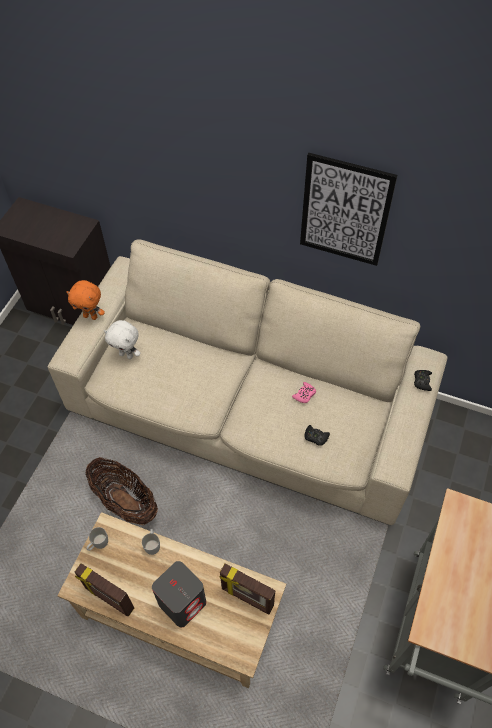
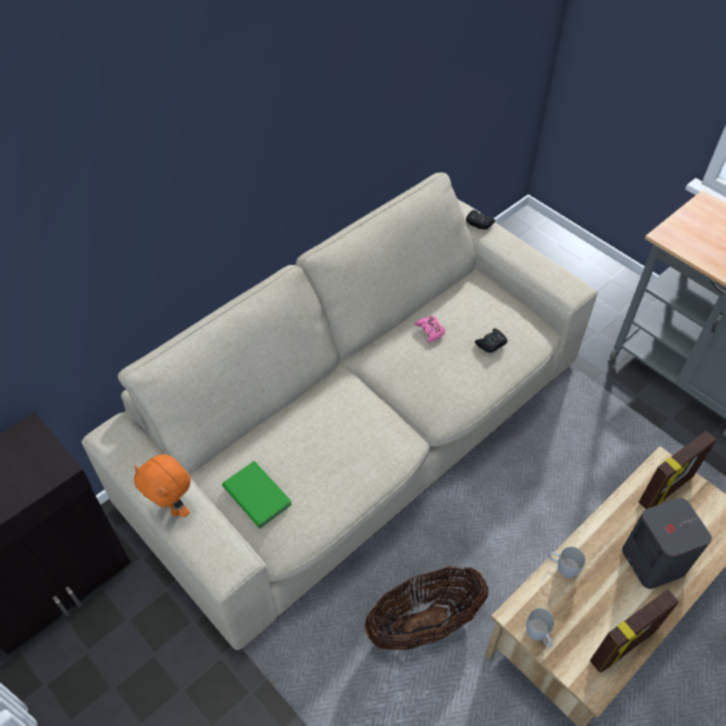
camera: 65 degrees left, 5 degrees down
(91, 316) = (173, 507): orange plush toy -> orange plush toy turned 90 degrees clockwise
(127, 355) = (258, 494): white plush toy -> green book
(345, 211) = (336, 101): picture -> none

